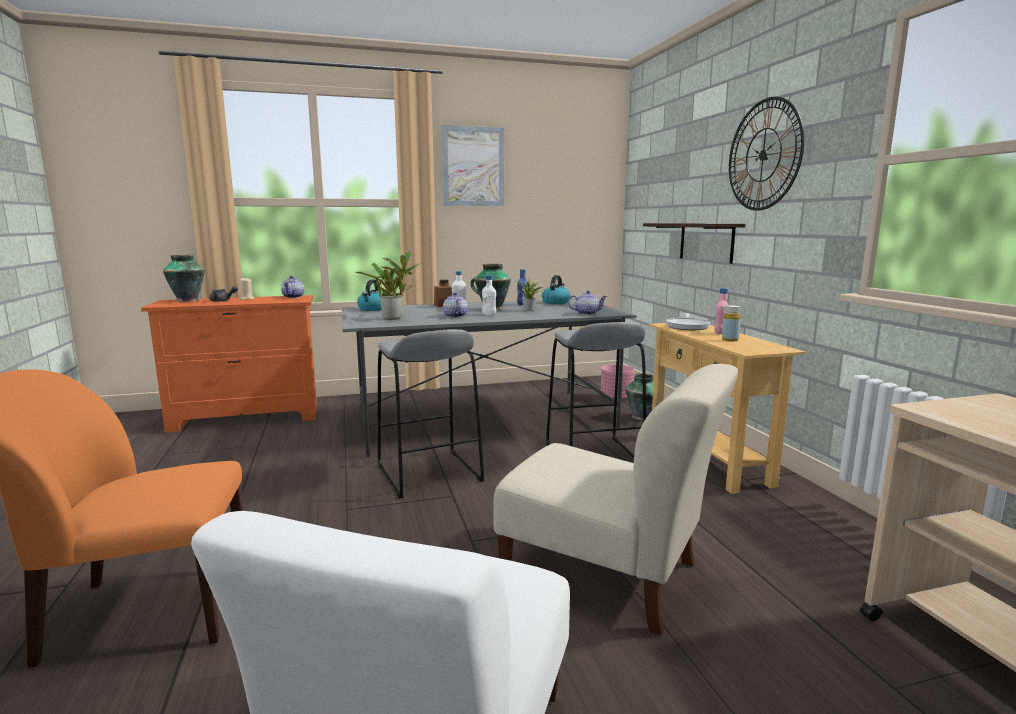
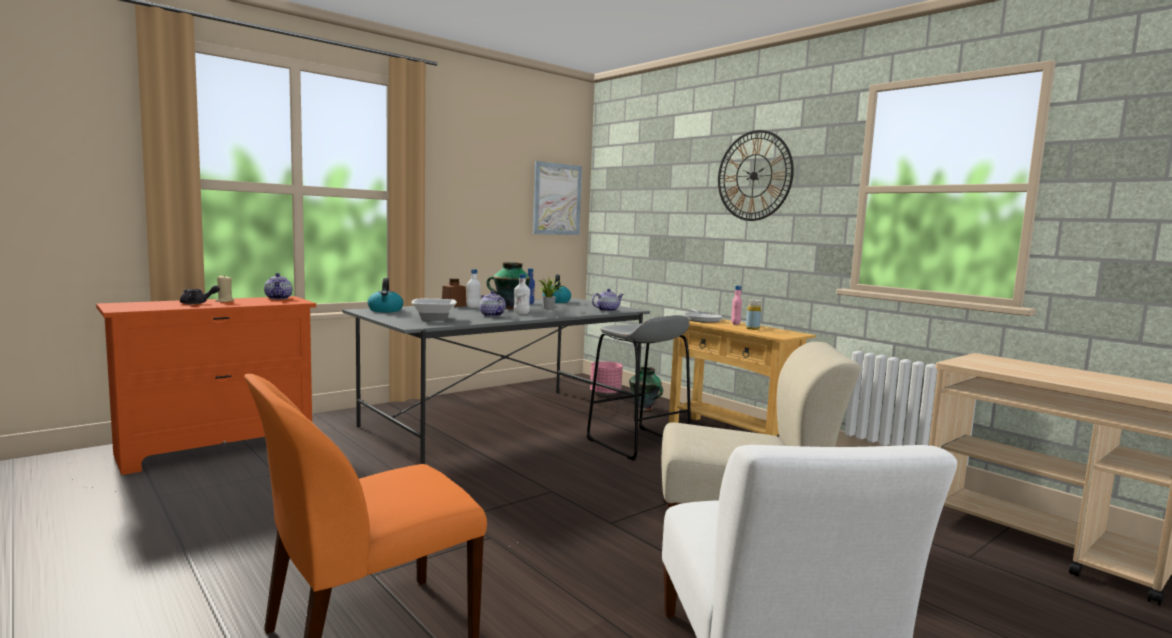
camera: 25 degrees left, 5 degrees down
(188, 300) = (146, 303): vase -> none
(394, 318) = (433, 318): potted plant -> bowl
(428, 473) = (506, 476): grey stool -> none
(473, 166) = (459, 162): picture -> picture (557, 199)
(706, 242) = (694, 245): shelf -> none

